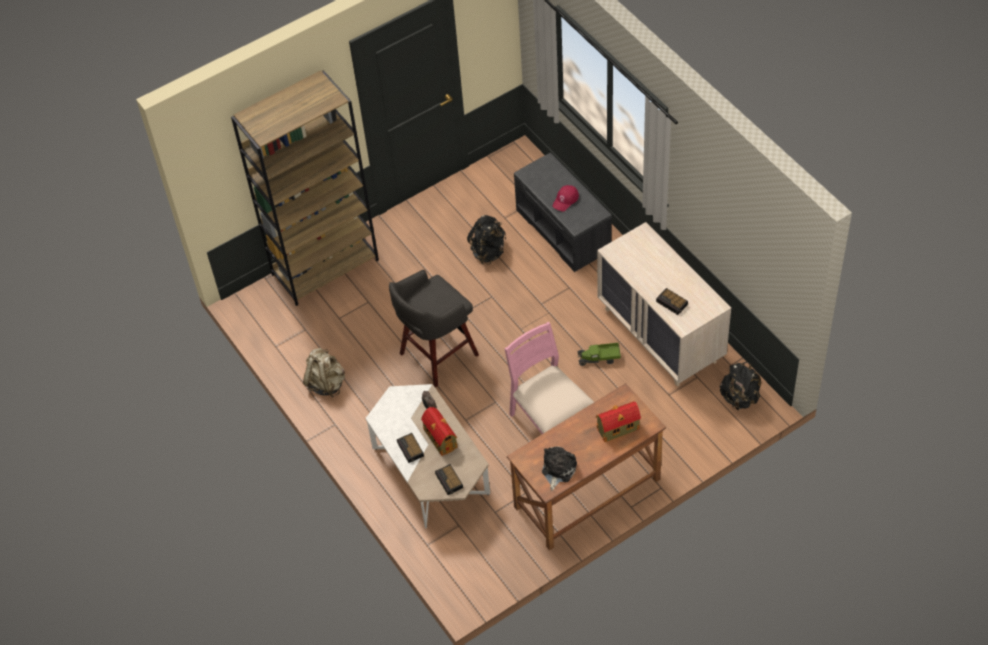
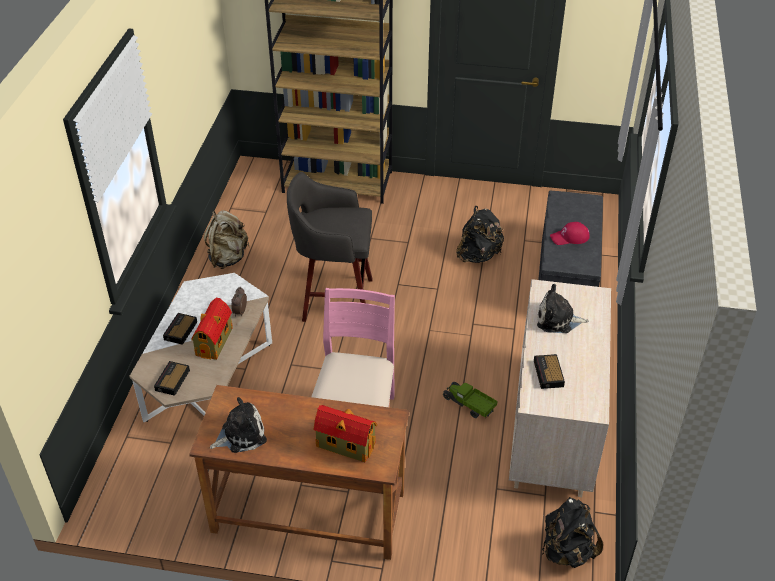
camera: 40 degrees right, 10 degrees down
(640, 265) = (558, 320): none -> plush toy

